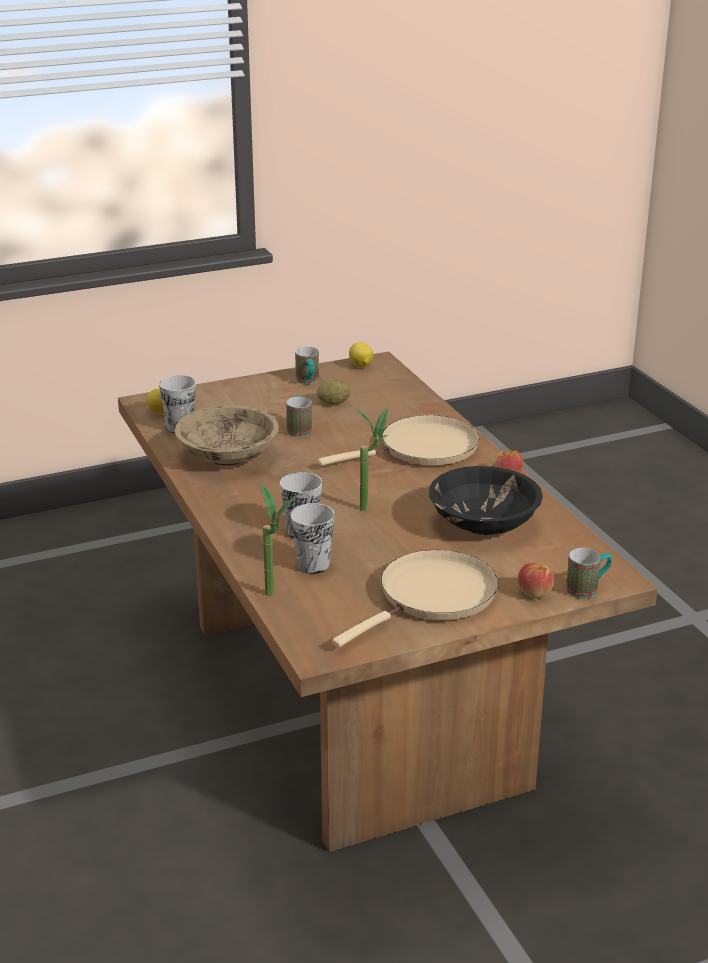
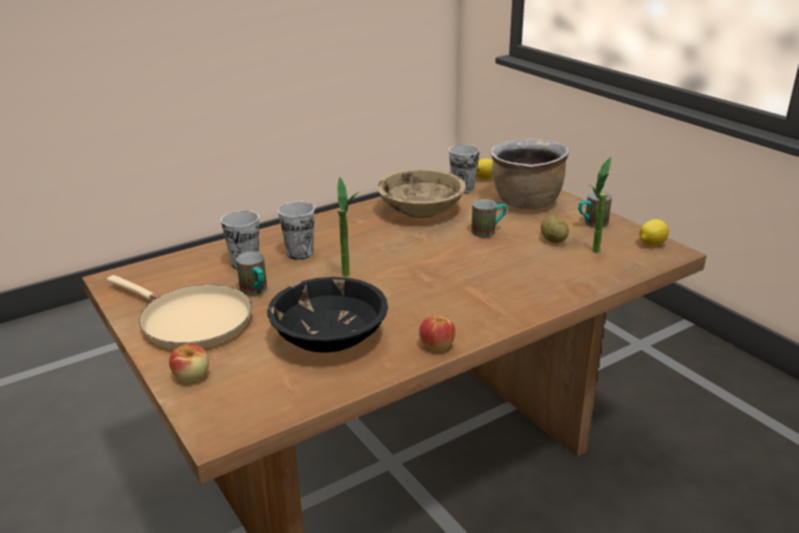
camera: 80 degrees right, 0 degrees up
(240, 402) = (525, 203): none -> brown cooking pot
(277, 596) = (198, 255): potted plant -> potted plant (594, 254)
(423, 449) = (480, 292): beige frying pan -> none
(588, 589) = (197, 411): mug -> mug (256, 291)

